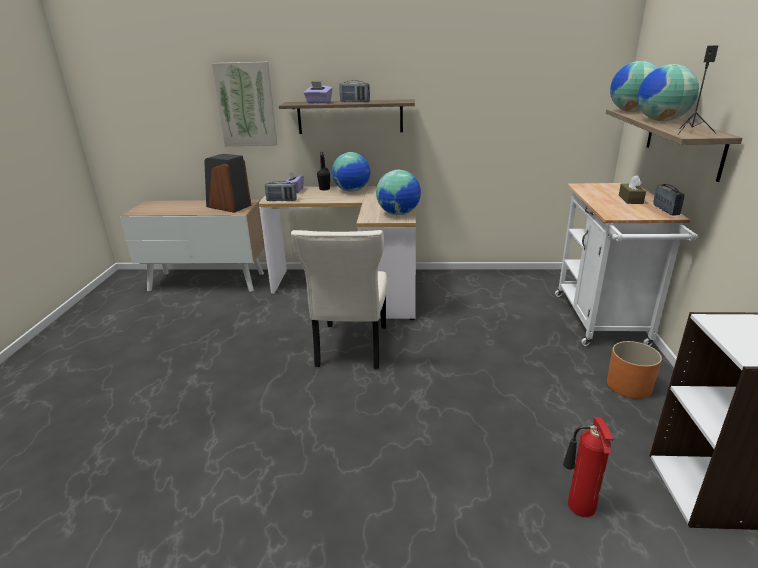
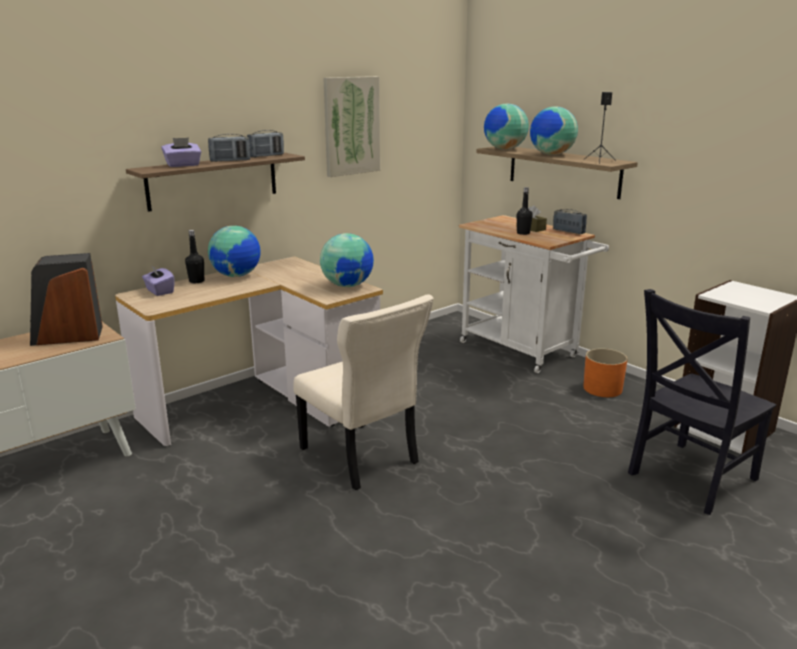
camera: 45 degrees left, 5 degrees down
(246, 105) = (65, 178): picture -> picture (351, 126)
(281, 200) = (173, 305): radio -> radio (266, 156)
(579, 508) = (689, 478): fire extinguisher -> black chair
(610, 202) = (523, 233): none -> black bottle

